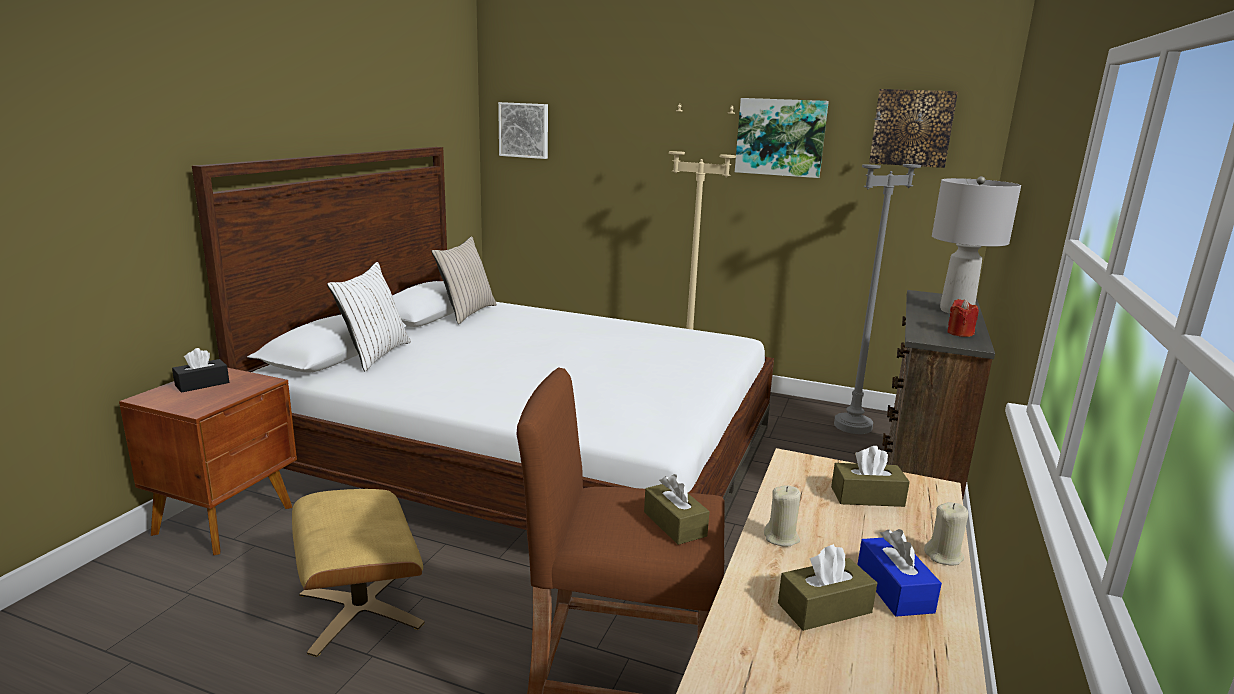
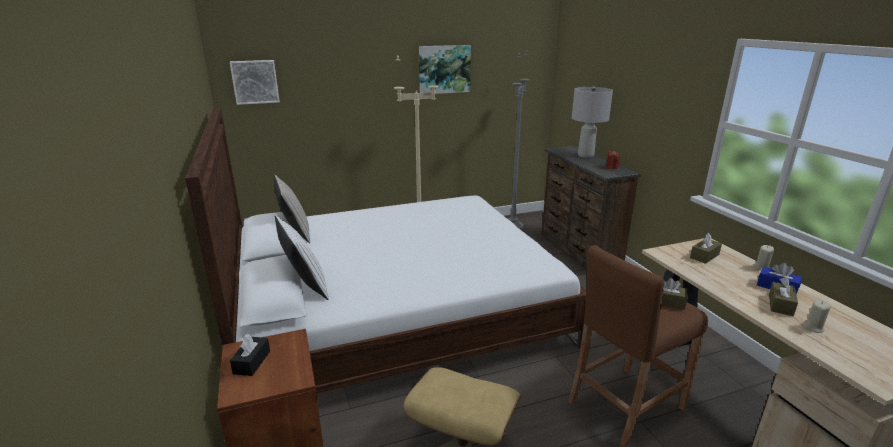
camera: 40 degrees left, 5 degrees up
(781, 538) = (722, 286): beige candle -> beige candle (813, 327)
(912, 128) = (513, 57): picture -> none

